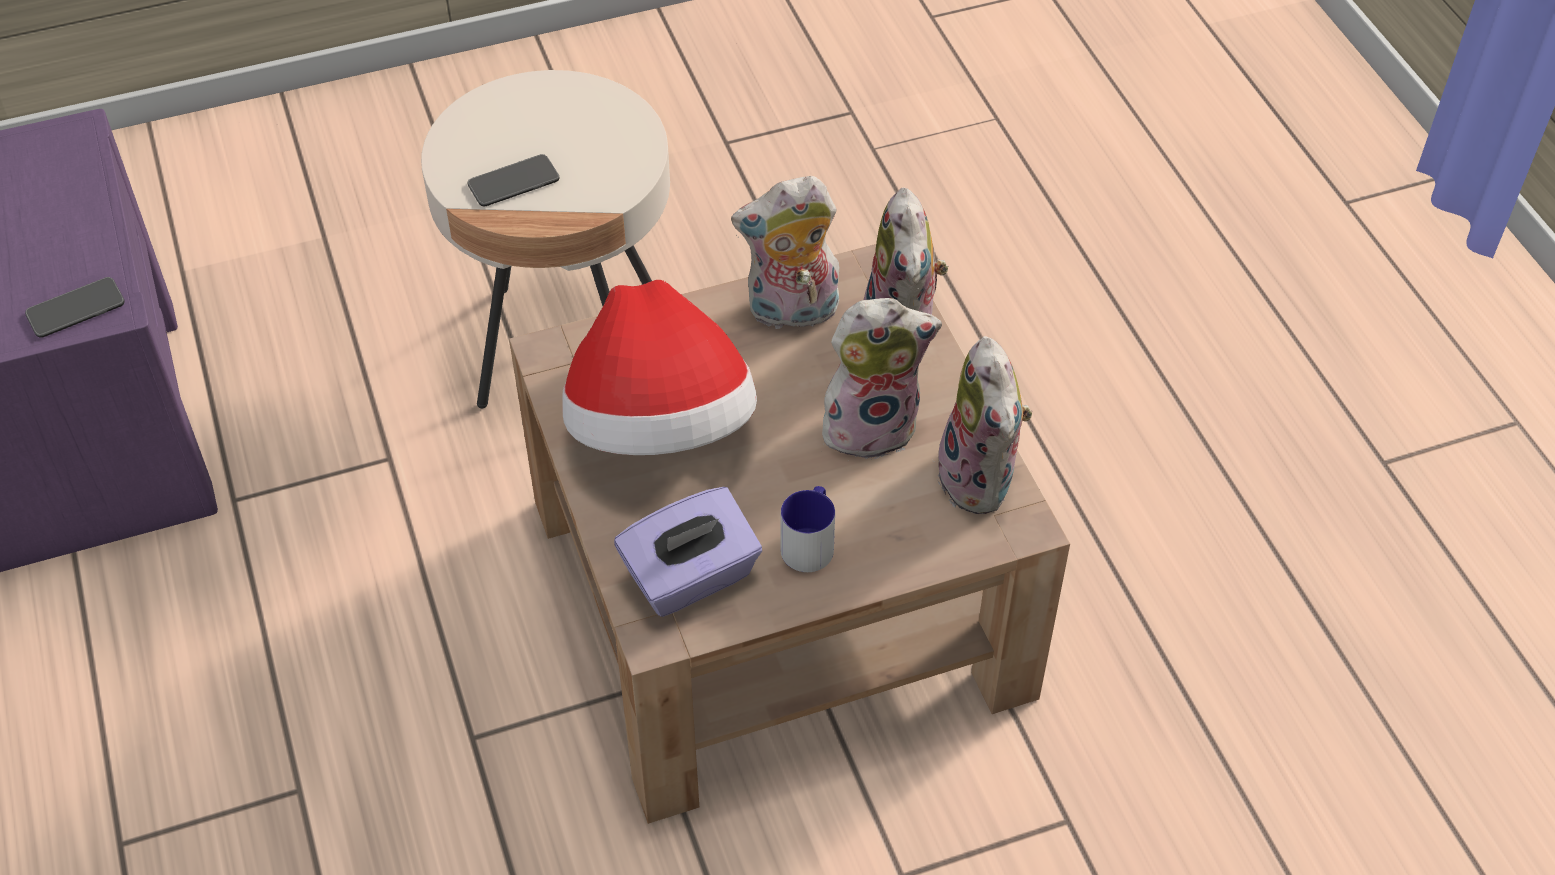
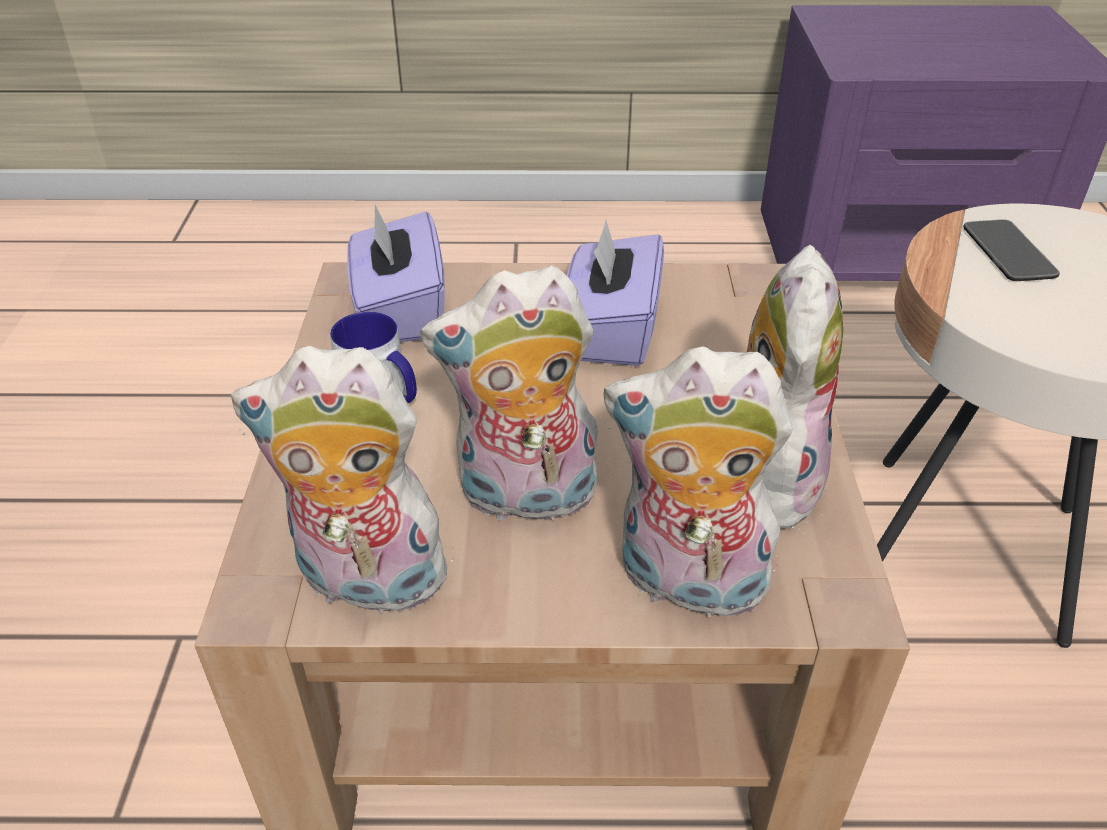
camera: 110 degrees right, 10 degrees down
(76, 309) = (858, 57): phone -> none
(660, 428) = (610, 331): hat -> purple tissue box
(871, 425) = (524, 498): plush toy -> plush toy turned 75 degrees clockwise

